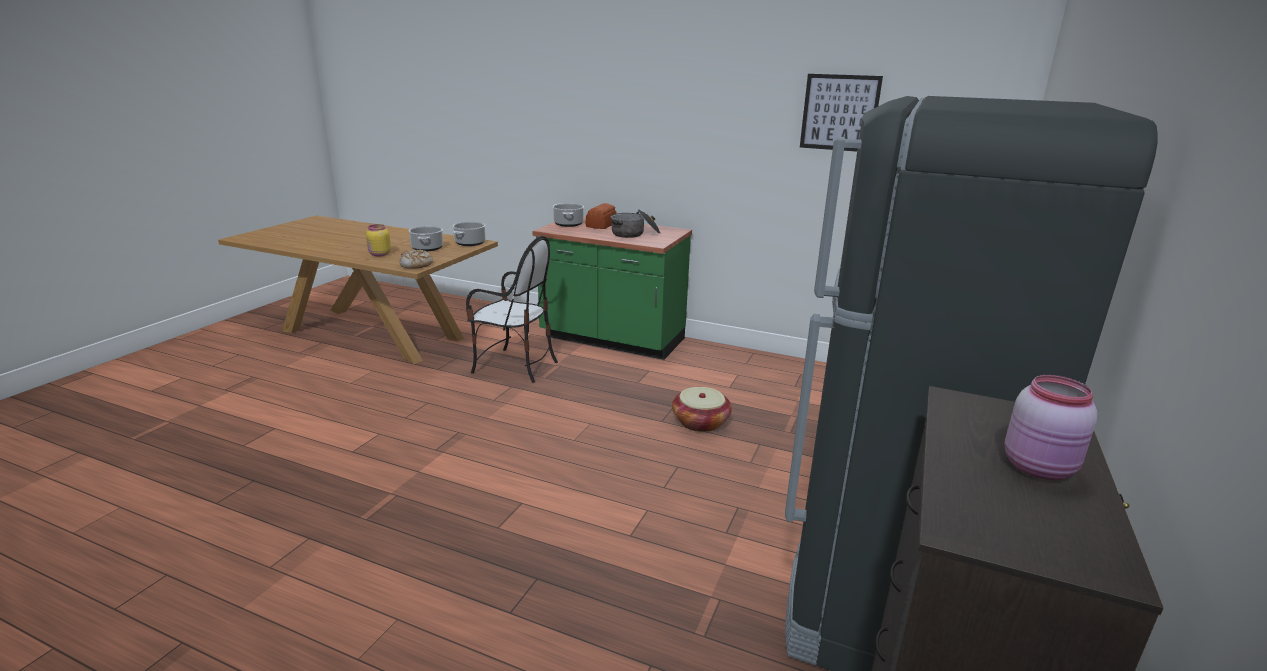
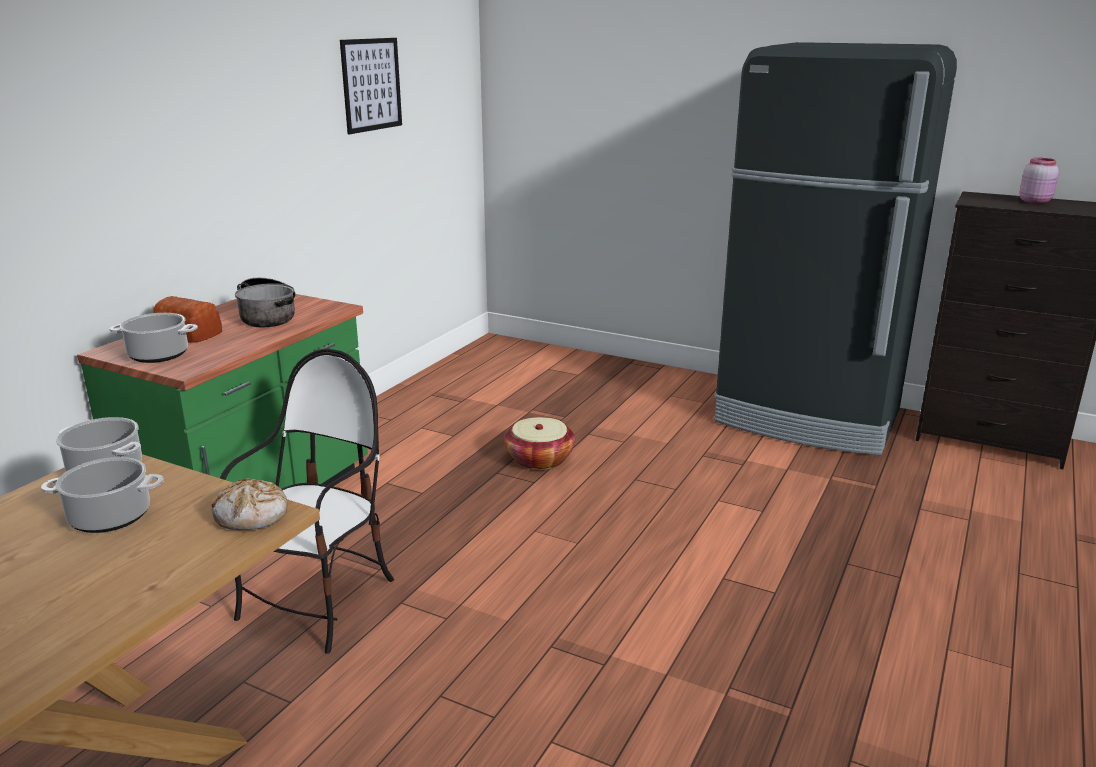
camera: 85 degrees left, 0 degrees up
(379, 254) = (122, 575): yellow jar -> none

